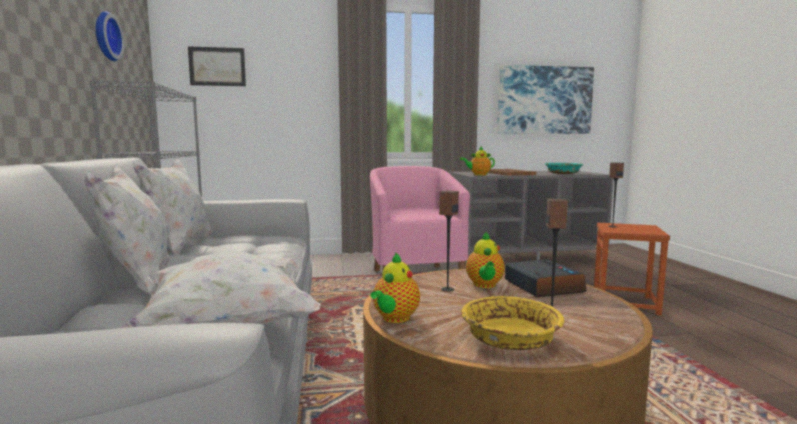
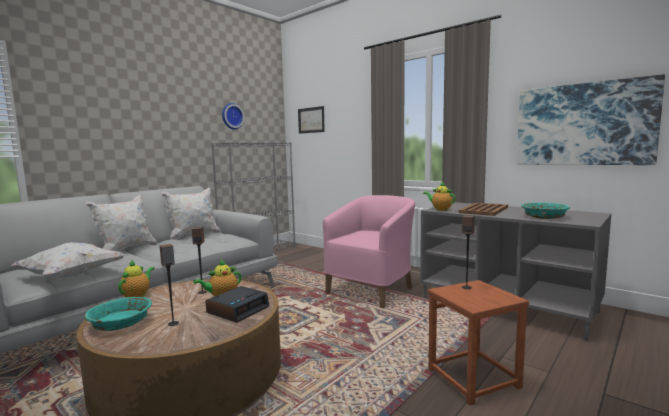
camera: 50 degrees right, 0 degrees up
(394, 319) = (137, 296): teapot -> teapot turned 120 degrees clockwise
(510, 338) = (120, 323): yellow bowl -> turquoise bowl

